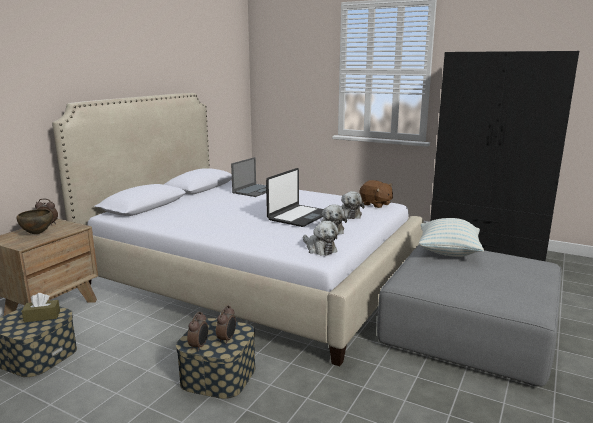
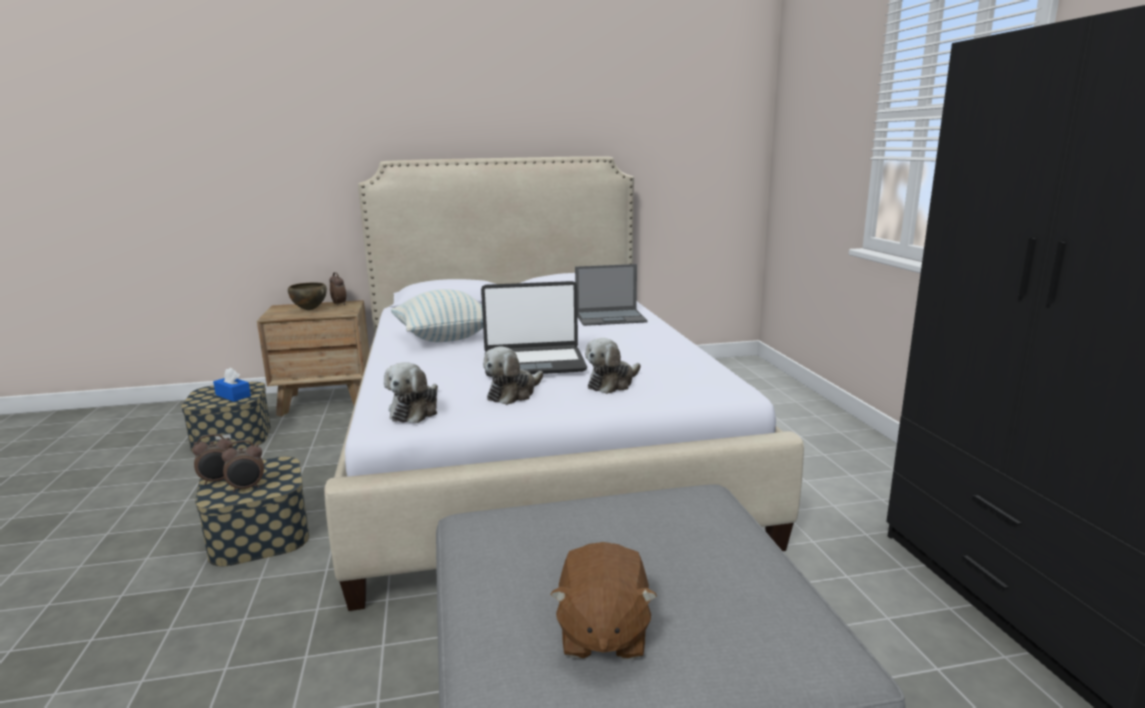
camera: 50 degrees right, 0 degrees up
(42, 316) = (233, 395): brown tissue box -> blue tissue box
(375, 204) = (707, 383): brown plush toy -> brown plush toy (602, 633)
(448, 252) = (676, 519): pillow -> pillow (444, 338)

